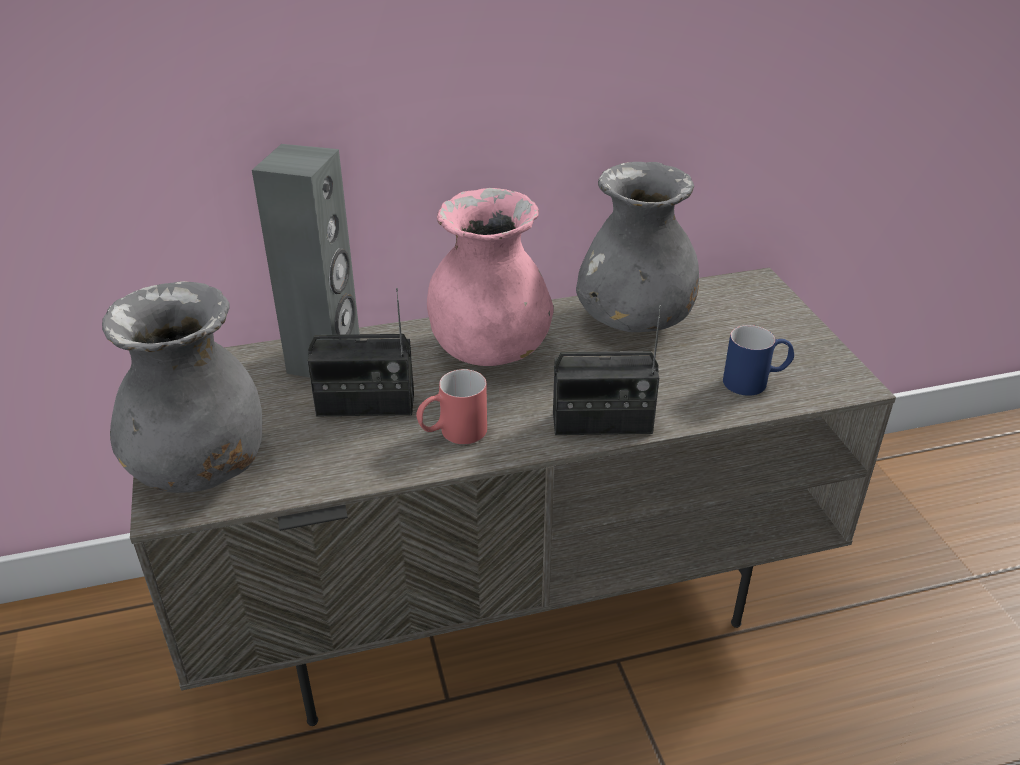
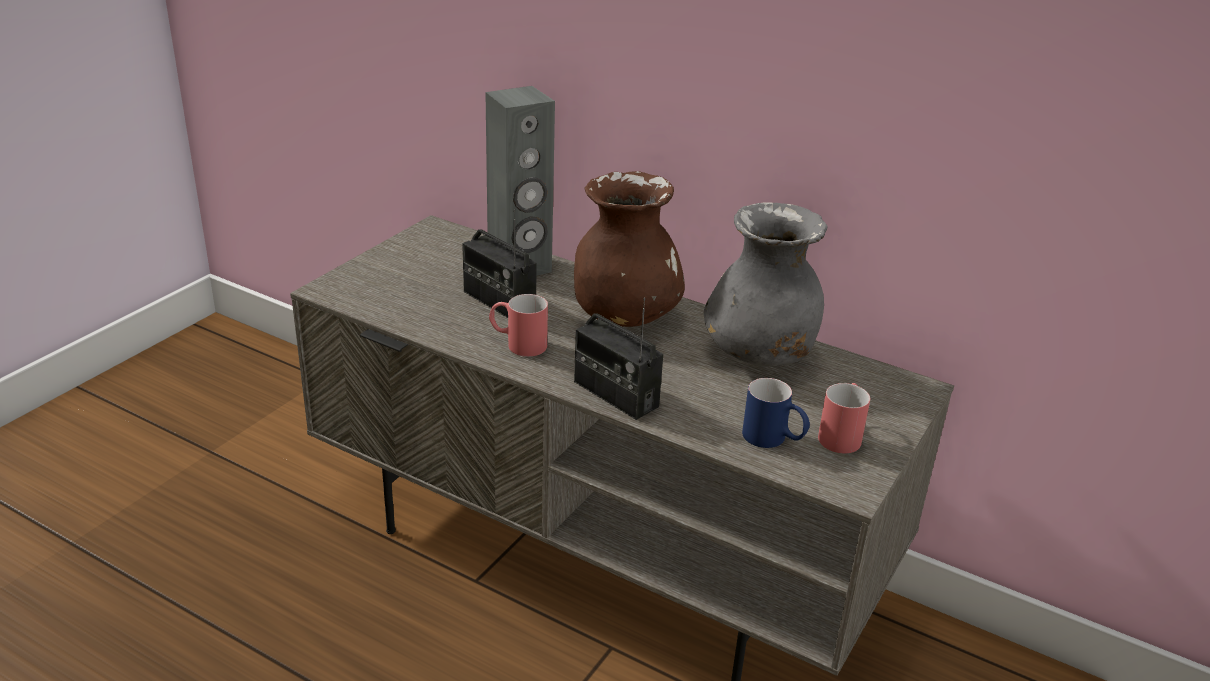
camera: 45 degrees right, 5 degrees down
(202, 468) = (368, 282): grey vase -> none
(489, 351) = (624, 316): pink vase -> brown vase
(780, 347) = (842, 434): none -> red mug

